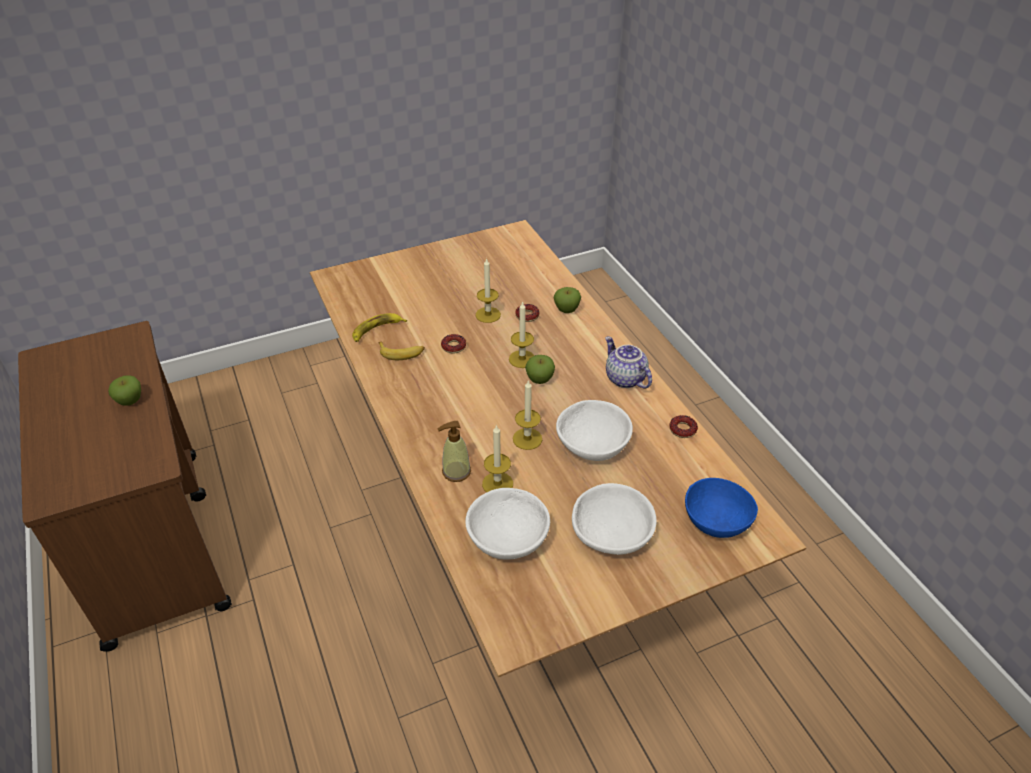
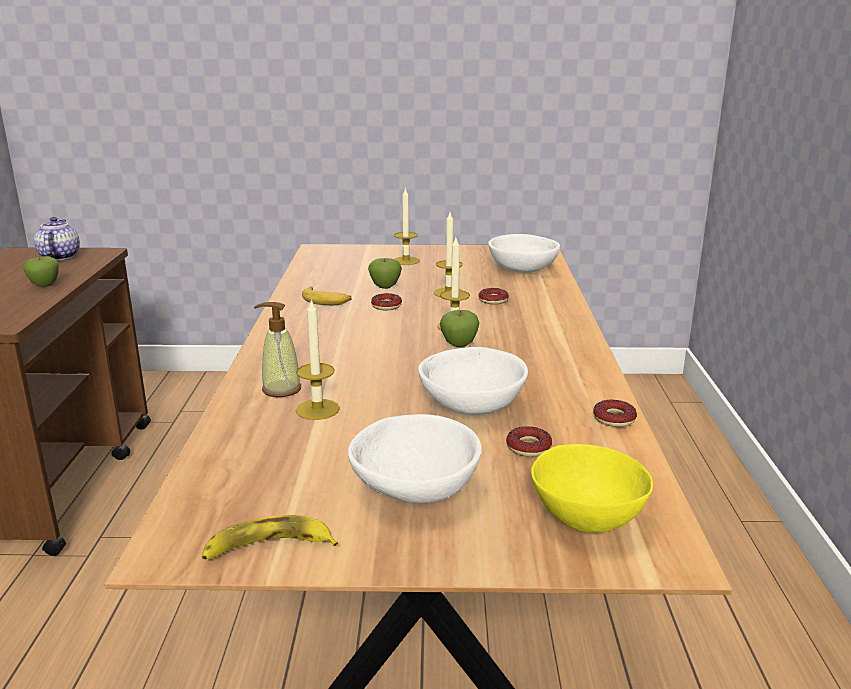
camera: 25 degrees right, 20 degrees down
(377, 330) = (319, 284): banana -> banana (268, 547)
(509, 539) = (277, 457): white bowl -> white bowl (523, 270)
(527, 439) = (394, 383): candle -> candle (406, 261)
(566, 310) = (545, 304): apple -> apple (385, 286)
(624, 379) = (569, 363): teapot -> teapot (58, 257)
(650, 474) = (528, 447): none -> donut
(716, 525) = (587, 520): blue bowl -> yellow bowl

